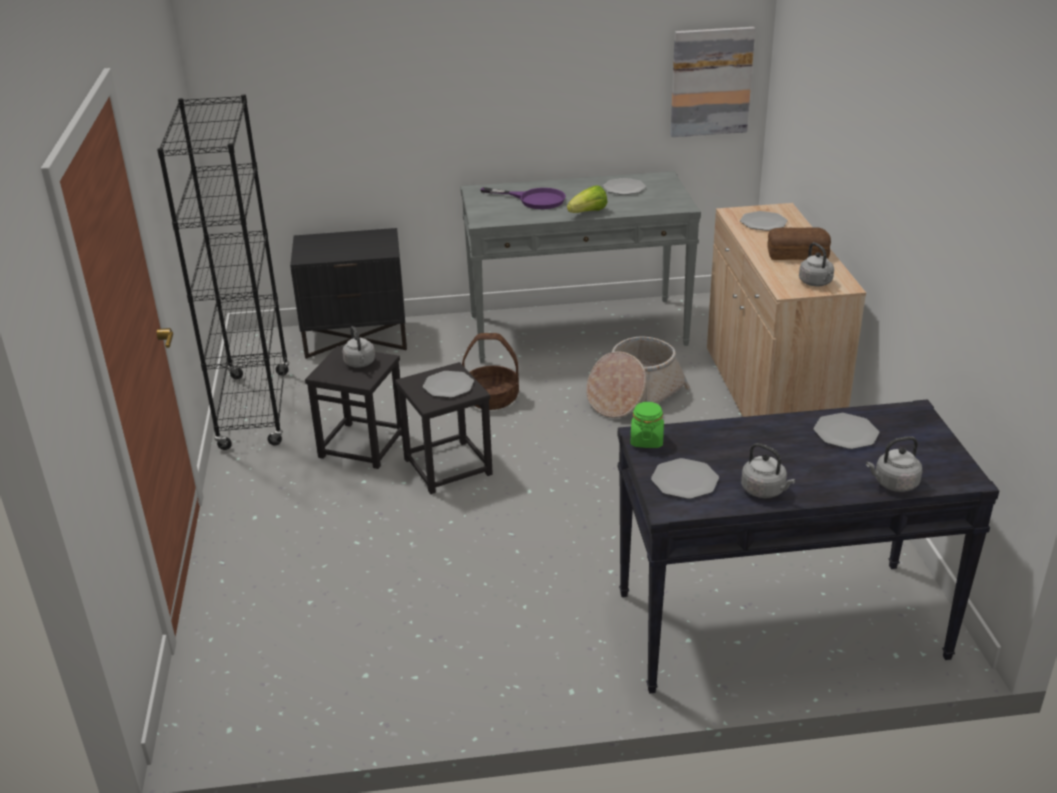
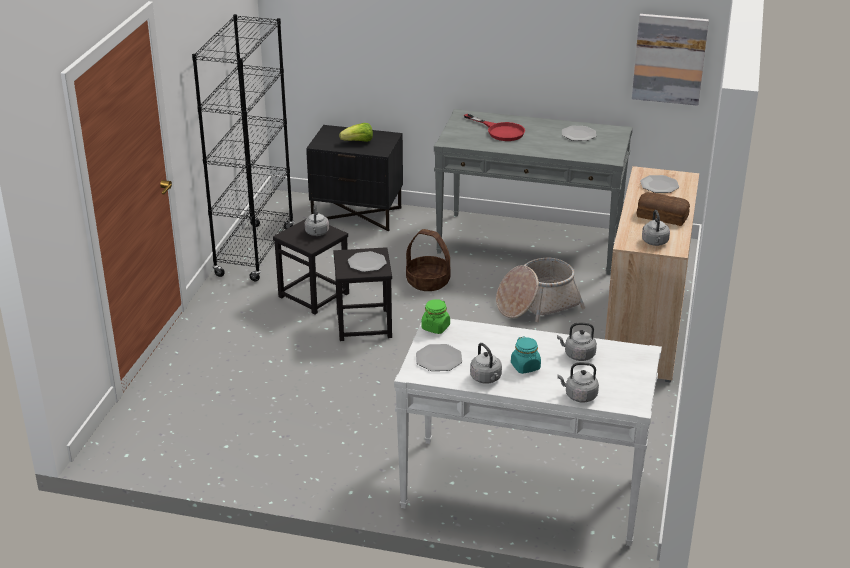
camera: 20 degrees right, 0 degrees up
(534, 199) = (500, 131): purple frying pan -> red frying pan
(588, 212) = (533, 150): lettuce -> lettuce (358, 142)
(778, 626) = (522, 491): black console table -> white console table
(798, 463) = (525, 367): none -> turquoise jar
(845, 433) = (578, 355): plate -> grey kettle

